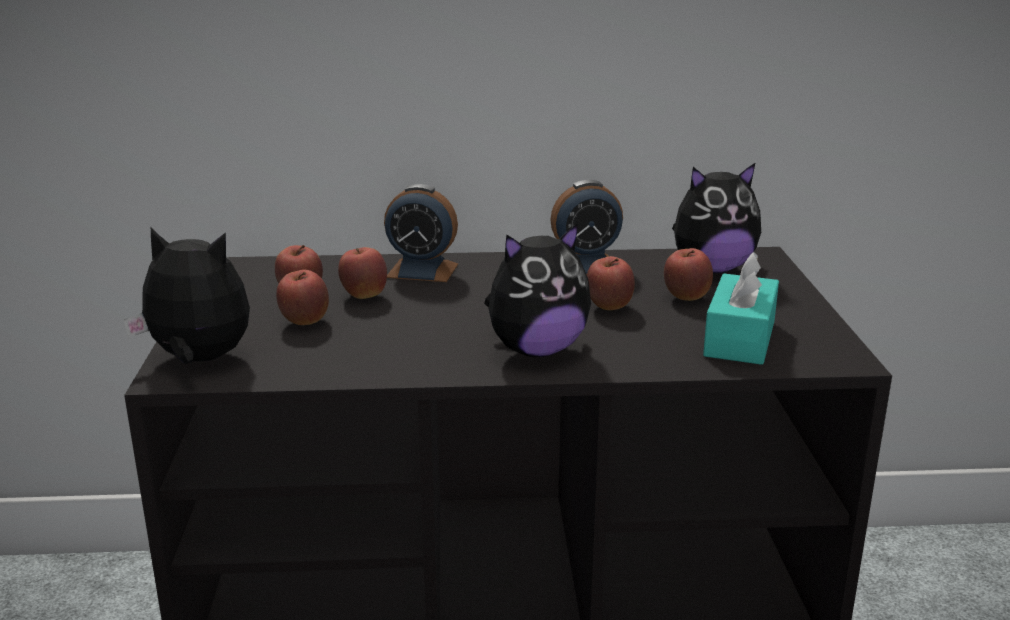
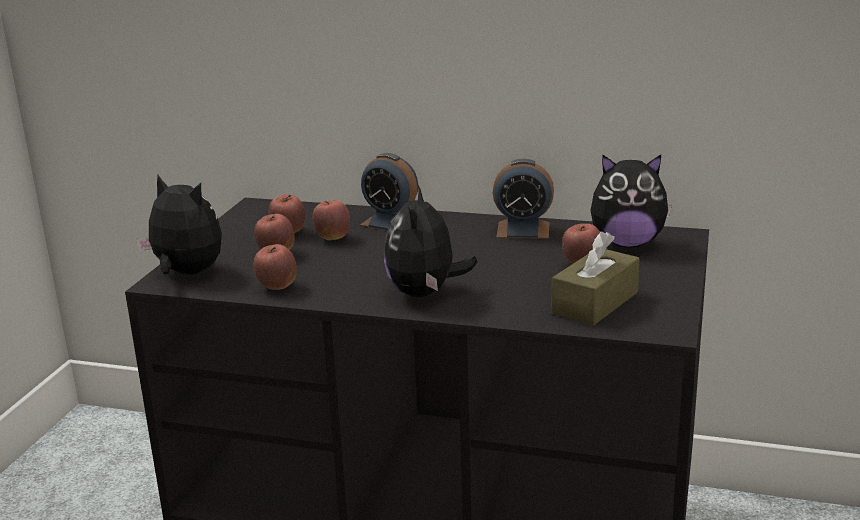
camera: 20 degrees right, 0 degrees up
(536, 350) = (425, 293): plush toy -> plush toy turned 105 degrees clockwise
(609, 307) = (511, 266): apple -> apple (277, 287)
(740, 338) = (595, 303): turquoise tissue box -> brown tissue box

